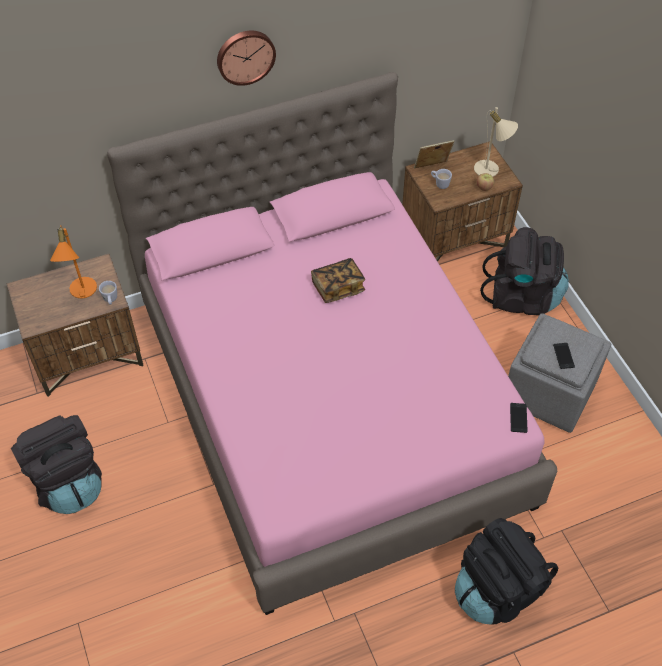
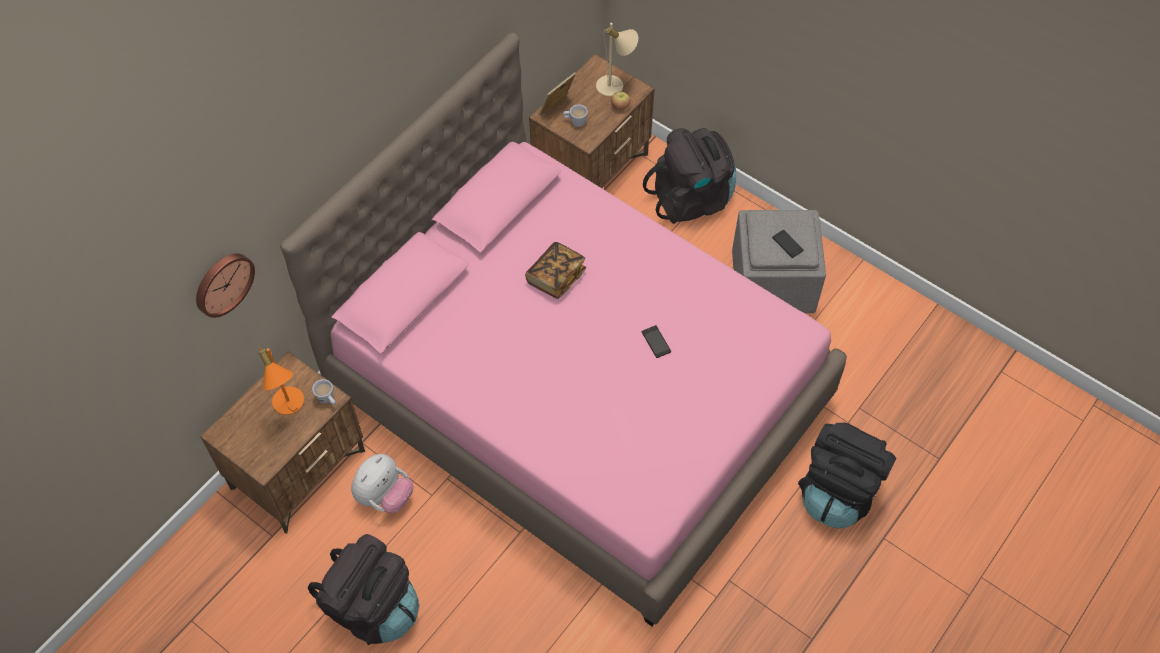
camera: 30 degrees left, 5 degrees up
(134, 405) = (384, 496): none -> plush toy
(245, 56) = (381, 84): wall clock -> wall clock (222, 283)
(518, 418) = (800, 324): phone -> phone (656, 342)

